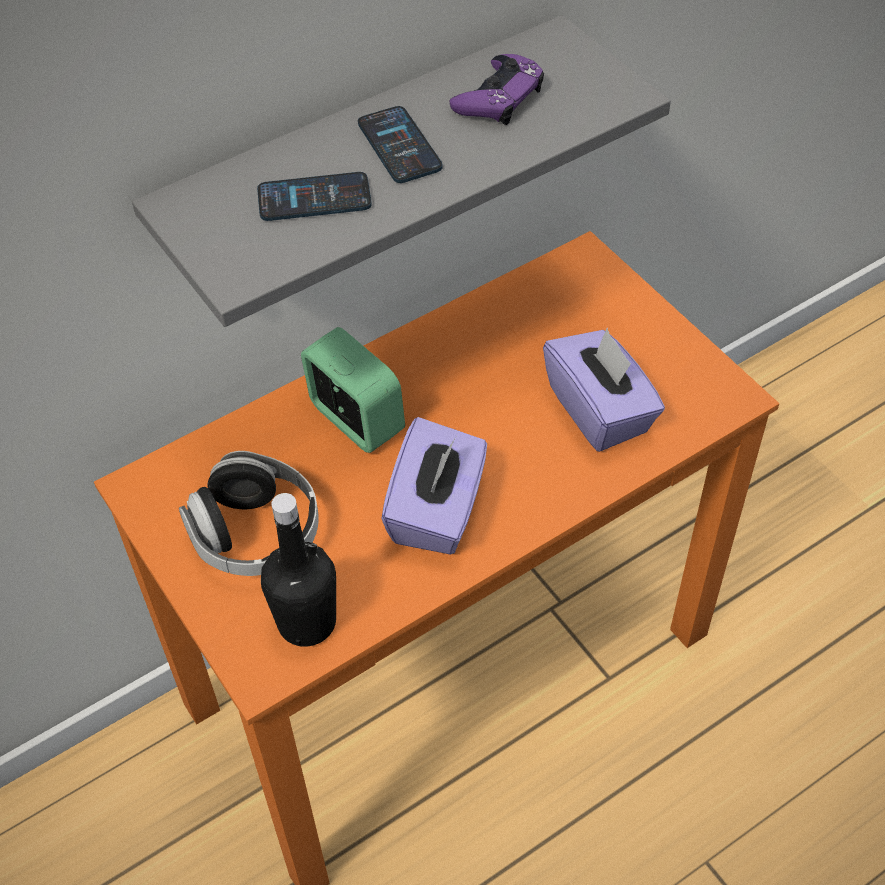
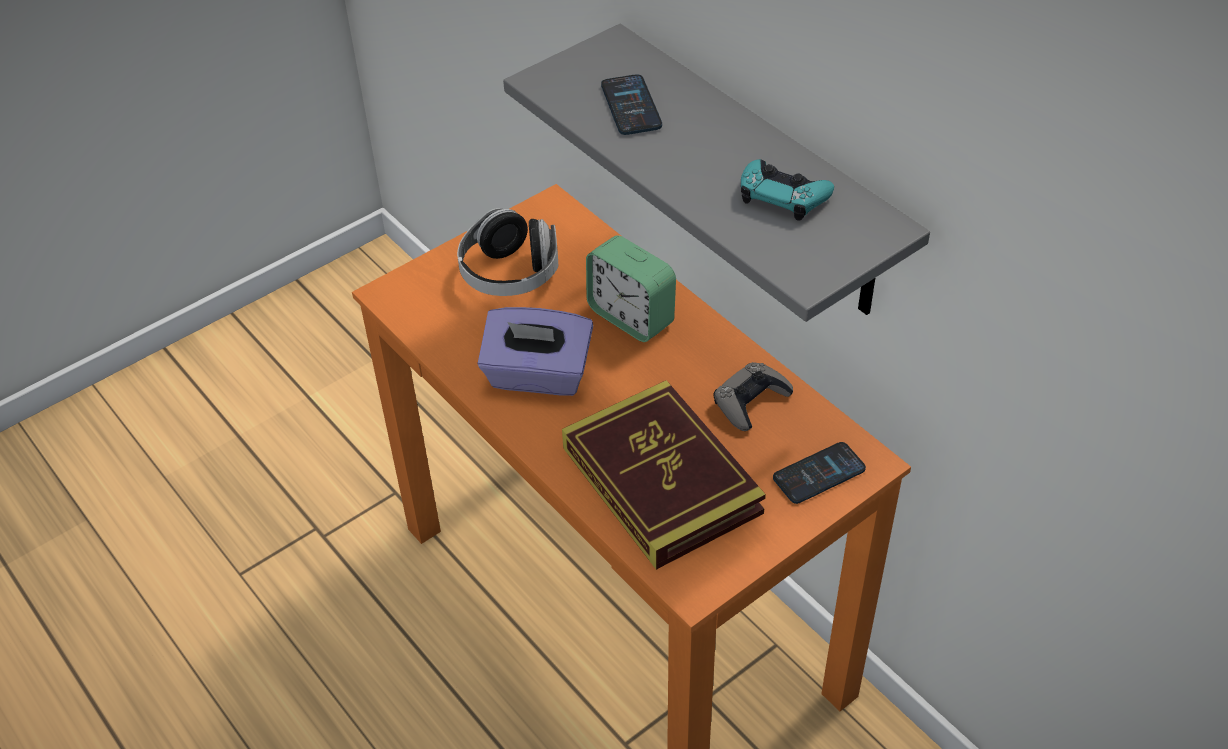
camera: 85 degrees right, 5 degrees down
(307, 622) = (431, 311): black bottle -> none
(356, 420) = (631, 317): alarm clock -> alarm clock turned 90 degrees clockwise
(399, 146) = (703, 143): phone -> phone (819, 474)
(498, 98) = (783, 195): purple game controller -> turquoise game controller
(498, 331) = (750, 401): none -> grey game controller
(600, 410) = (661, 480): purple tissue box -> book

